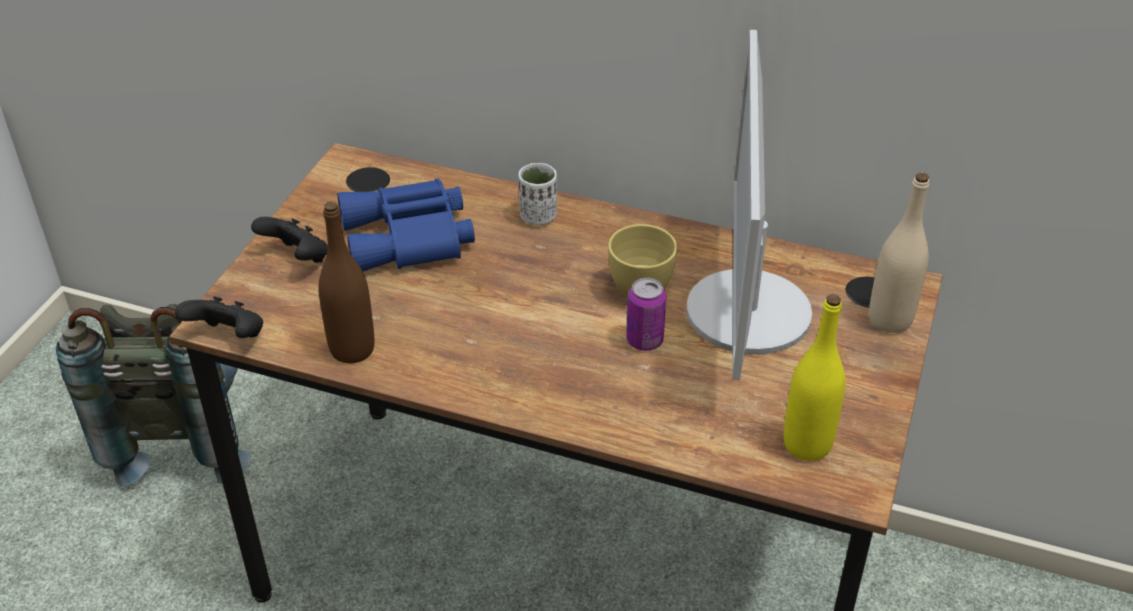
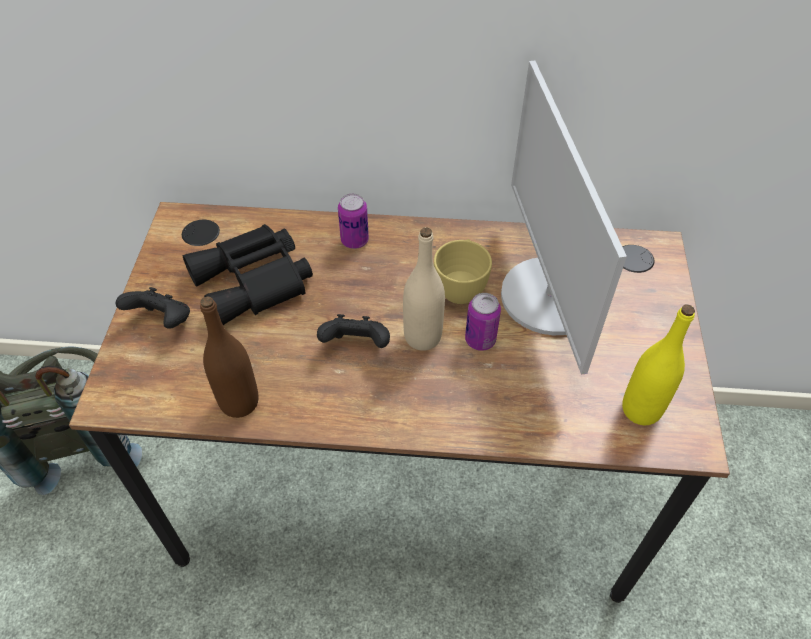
camera: 15 degrees left, 10 degrees up
(229, 337) = (125, 414): black game controller -> black game controller (356, 345)
(410, 239) = (255, 282): blue binoculars -> black binoculars
(538, 216) = (354, 240): white cup -> can
(890, 319) = (659, 280): beige bottle -> beige bottle (422, 337)

